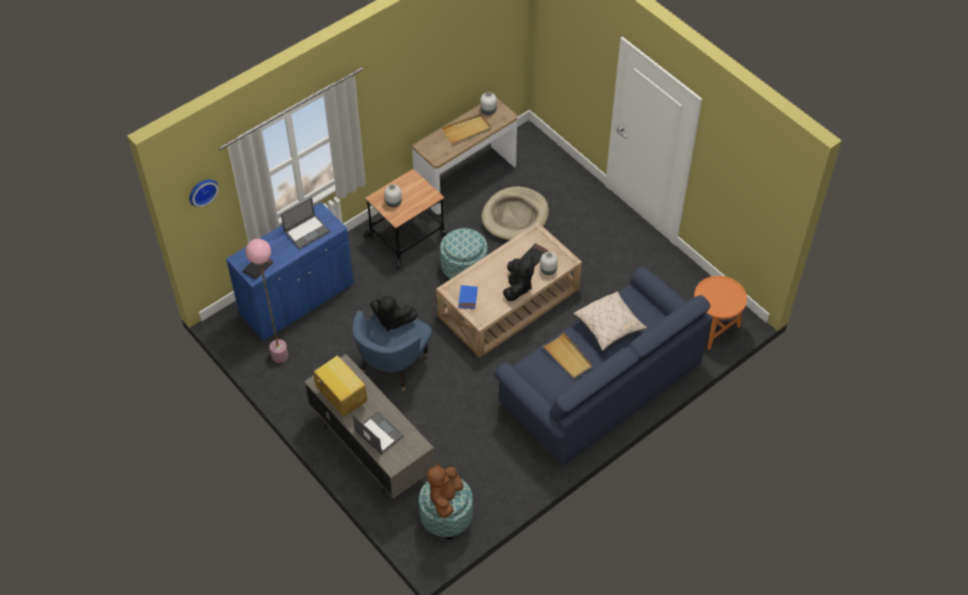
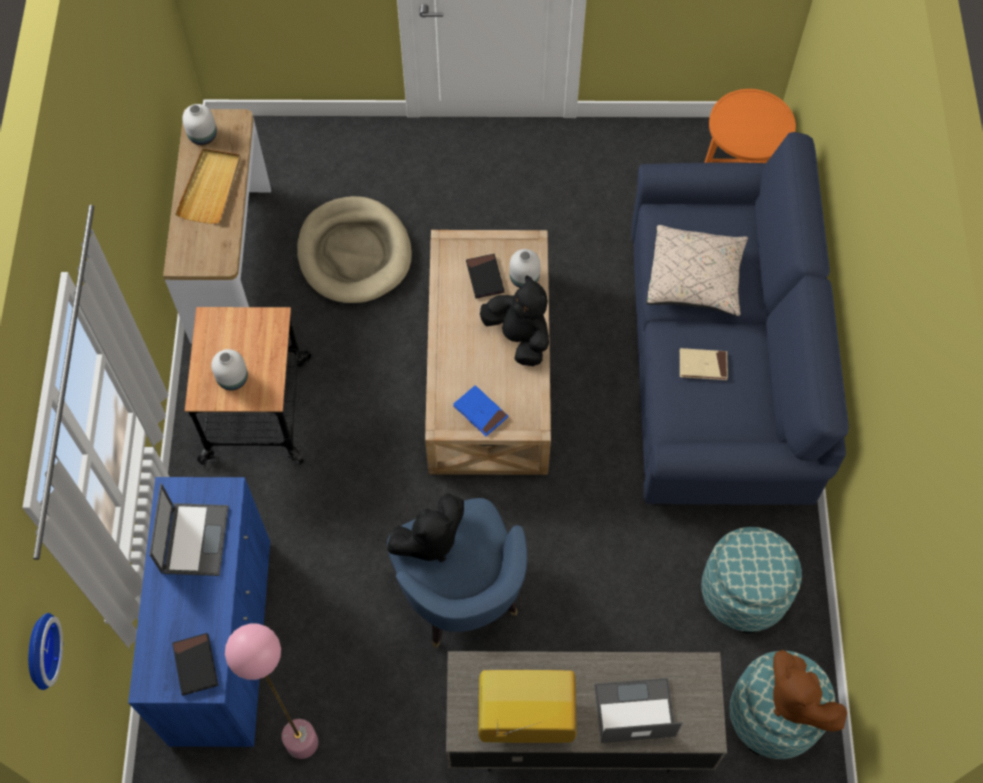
camera: 50 degrees left, 10 degrees up
(464, 268) = (379, 380): ottoman -> ottoman (744, 592)
(567, 357) = (703, 365): beige tray -> beige book

